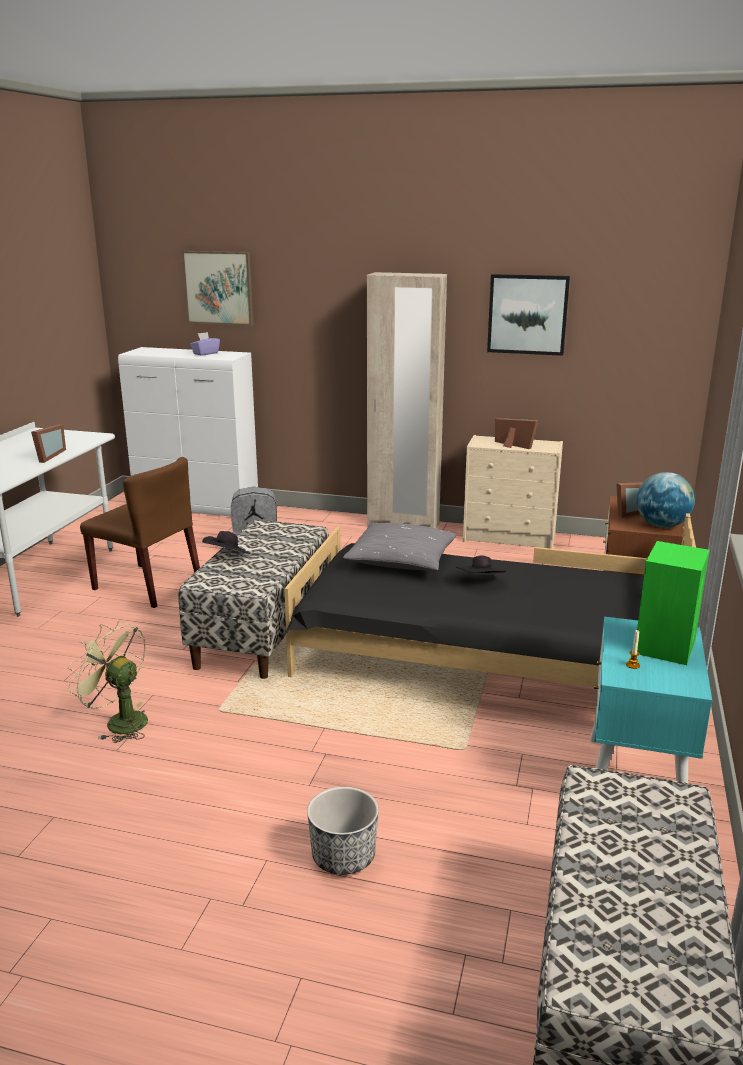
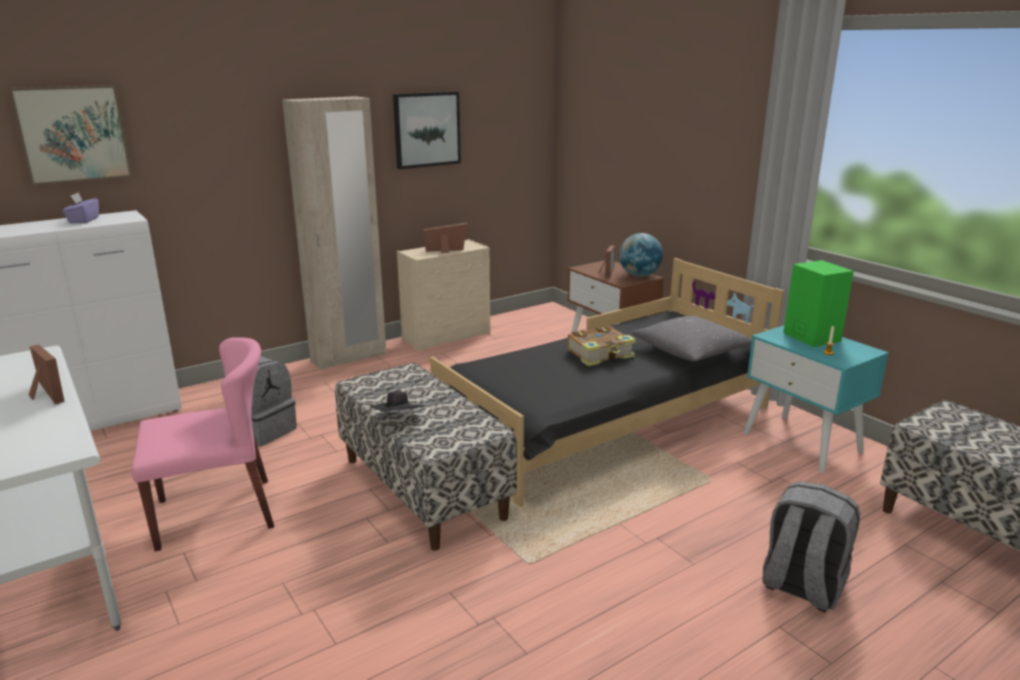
camera: 50 degrees left, 0 degrees up
(119, 721) = (474, 632): green fan -> none
(148, 585) = (216, 513): brown chair -> pink chair
(343, 856) = (801, 586): planter -> grey backpack
(401, 560) = (520, 363): grey pillow -> grey pillow (691, 351)
(480, 582) = (601, 354): black hat -> book

